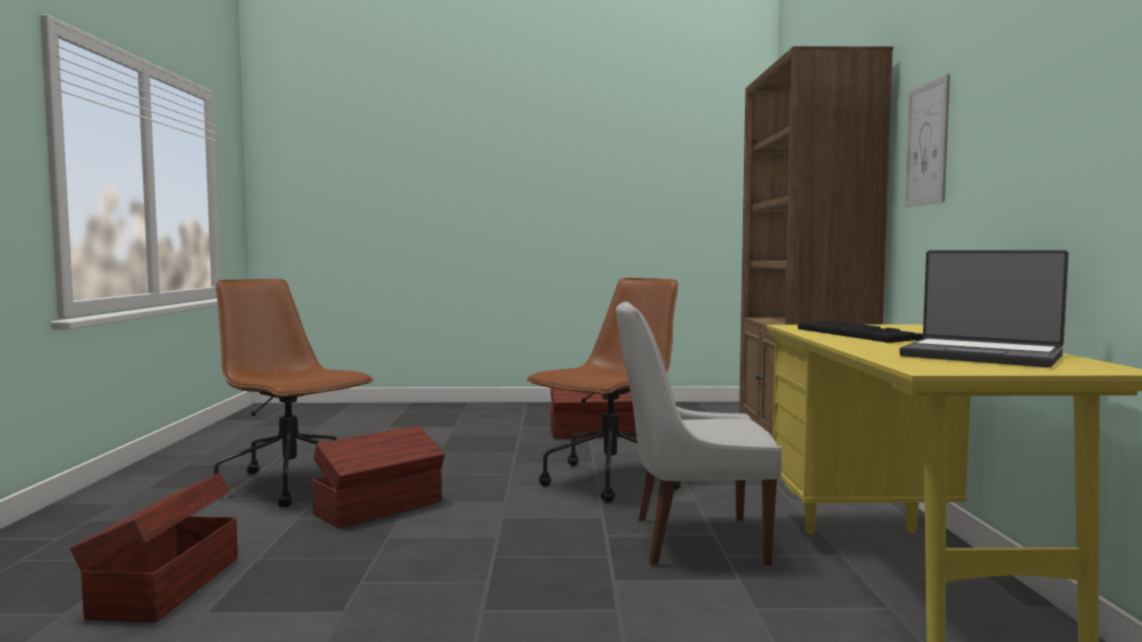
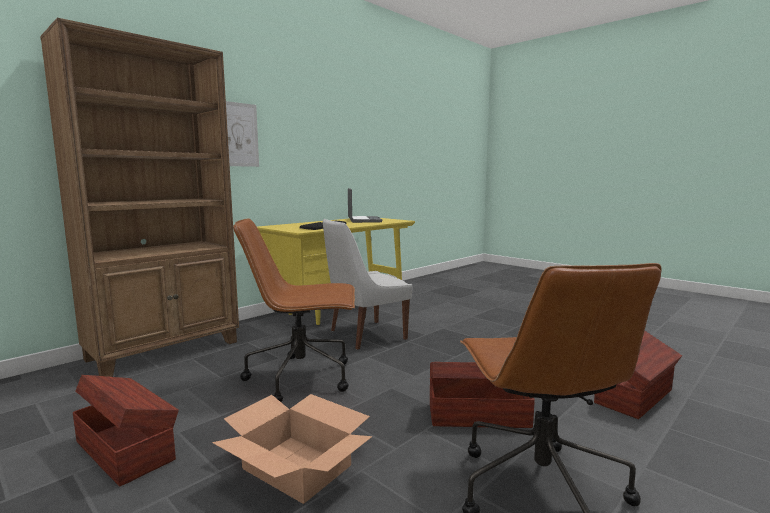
camera: 135 degrees left, 5 degrees up
(476, 454) = (297, 467): none -> cardboard box
(692, 541) = (364, 335): white chair -> white chair turned 105 degrees clockwise

